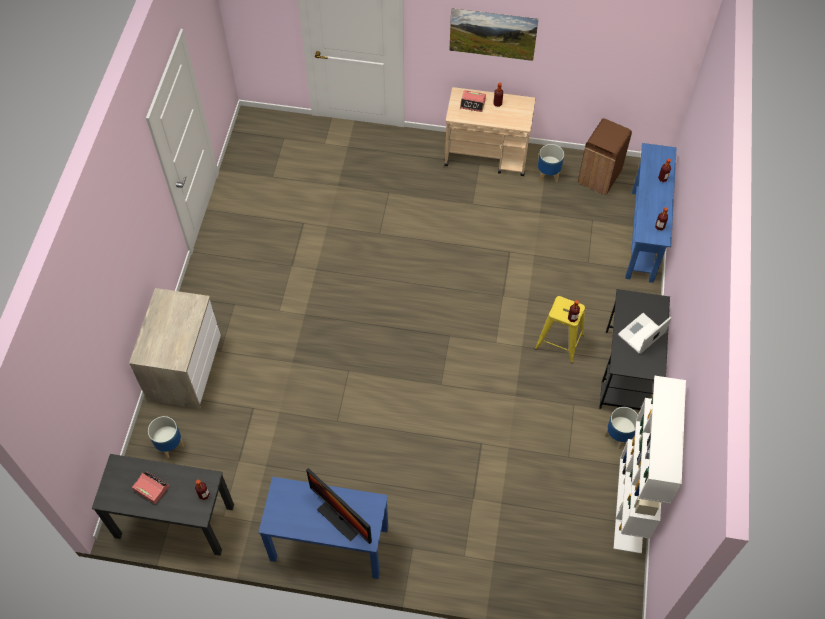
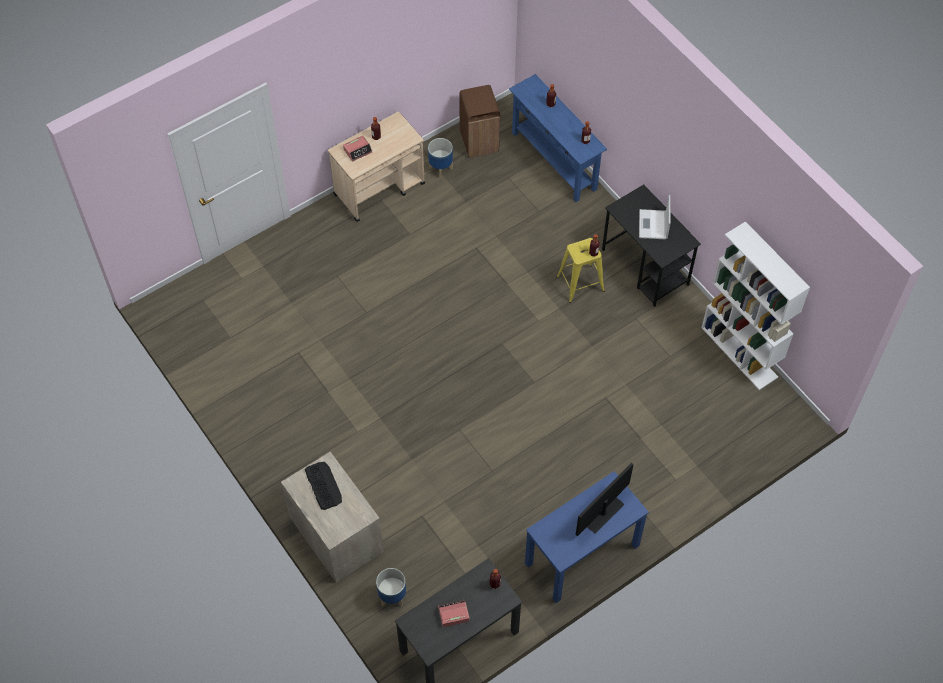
camera: 45 degrees left, 0 degrees up
(177, 315) = (323, 485): none -> keyboard
(341, 518) = (602, 512): monitor -> monitor turned 135 degrees clockwise
(492, 45) = (352, 90): picture -> none
(618, 435) = (685, 314): planter -> none

